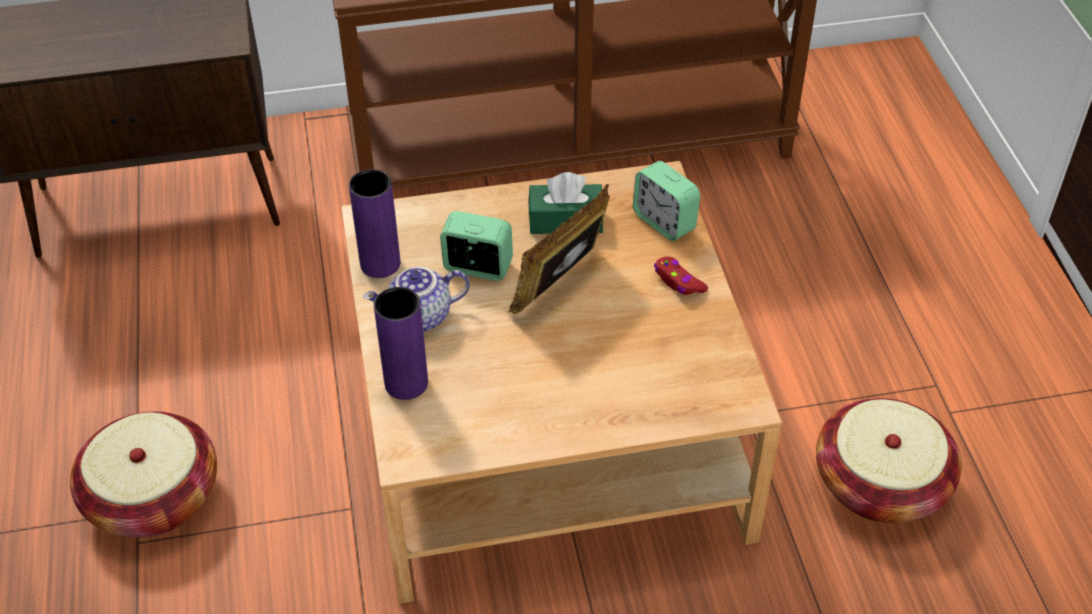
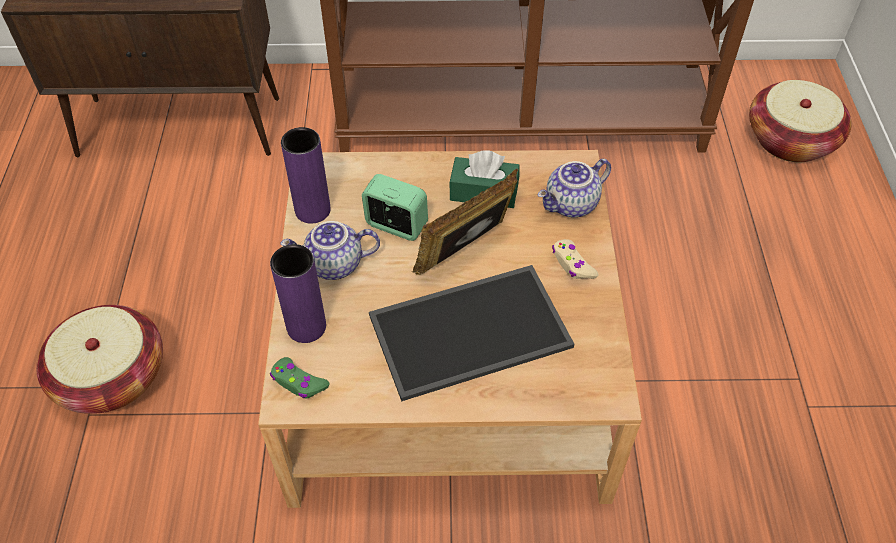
camera: 10 degrees right, 5 degrees up
(413, 439) = (298, 382): none -> green game controller
(584, 360) = (470, 328): none -> tray
(664, 222) = (571, 205): alarm clock -> teapot
(678, 281) = (572, 264): red game controller -> beige game controller
(880, 484) = (732, 465): basket -> basket (790, 140)

